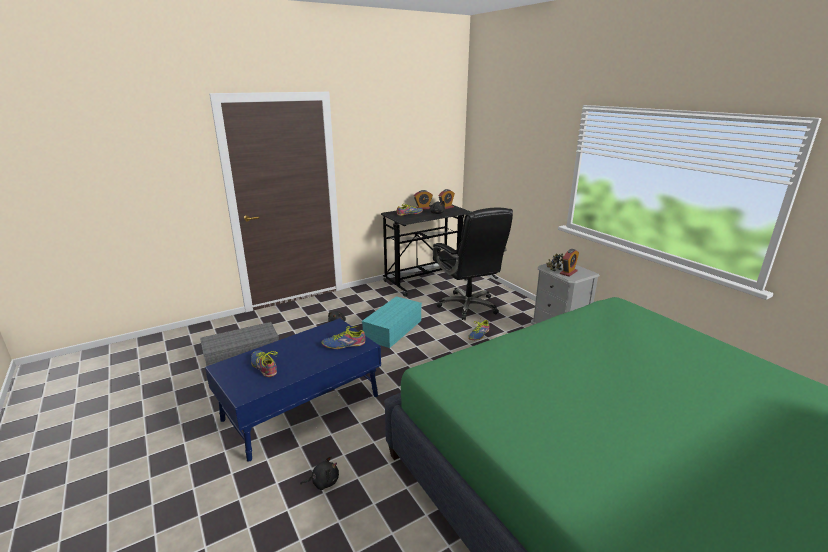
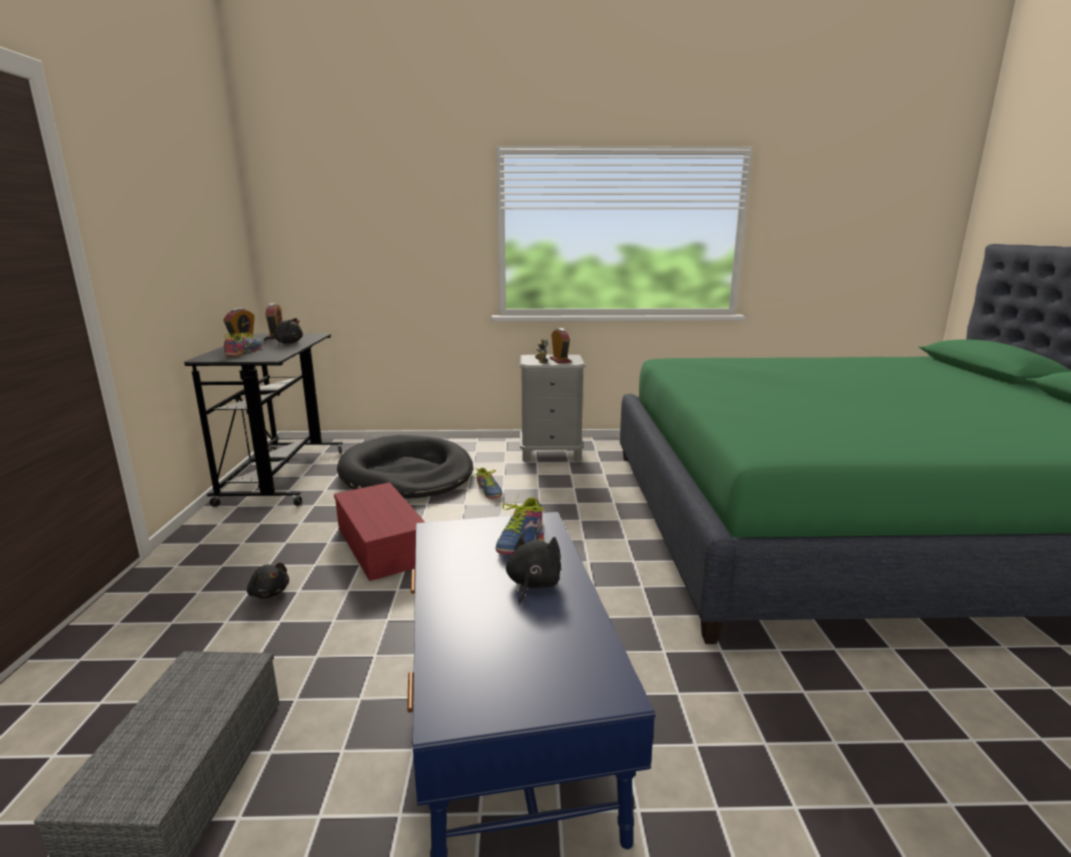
camera: 60 degrees left, 5 degrees down
(264, 366) = (511, 641): shoe -> none
(323, 482) = (737, 737): black plush toy -> black plush toy (532, 584)
(393, 330) = (383, 545): turquoise storage box -> red storage box
(467, 305) = (407, 473): black office chair -> black dog bed

